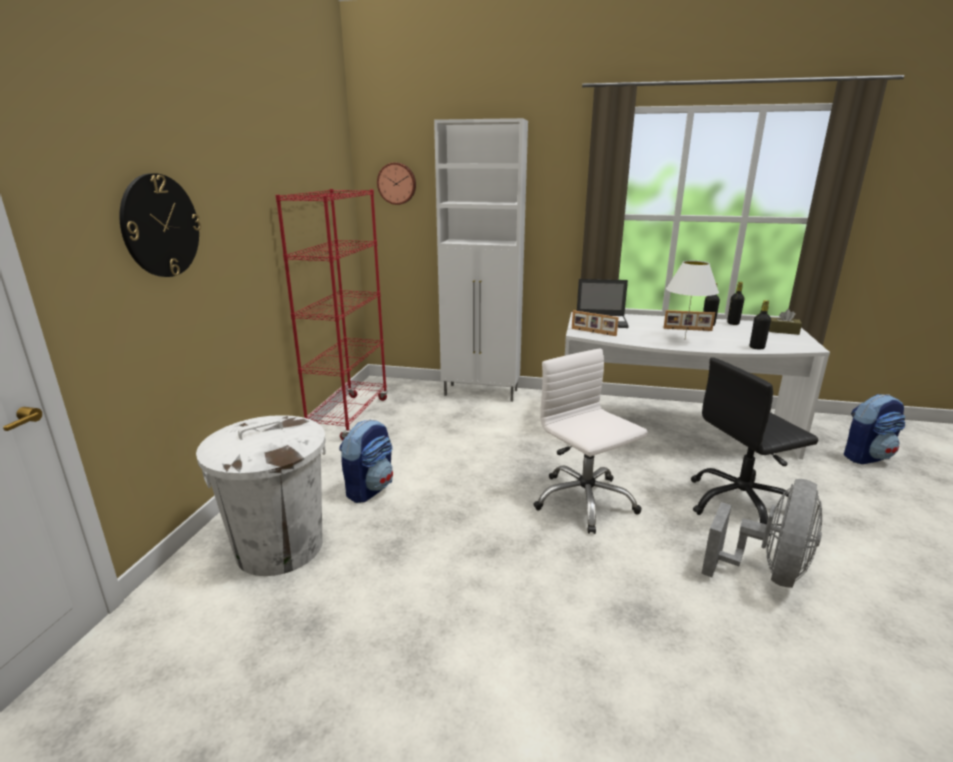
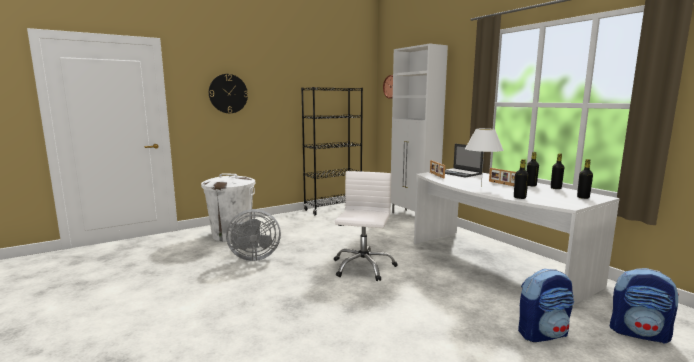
camera: 45 degrees right, 10 degrees down
(349, 417) = (333, 208): red bookcase -> black bookcase
(370, 489) = (290, 231): backpack -> backpack (542, 333)
(739, 504) = (448, 303): black office chair -> none
(766, 572) = (387, 327): grey fan -> grey fan (253, 257)
(783, 331) = (583, 197): brown tissue box -> black bottle

